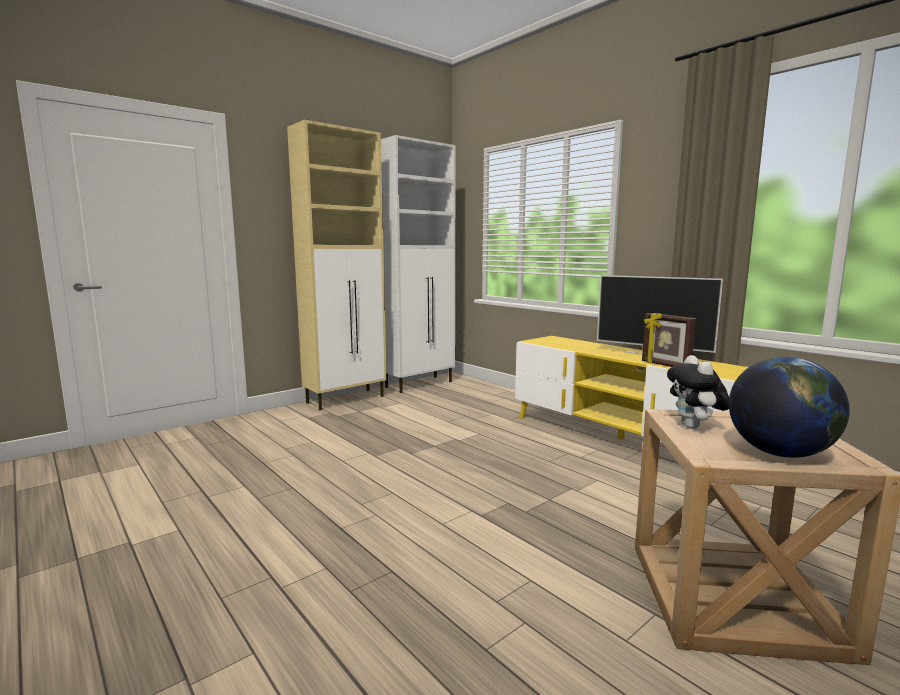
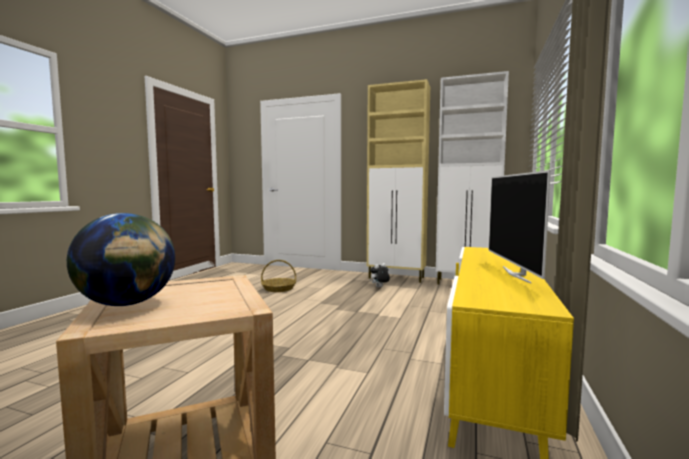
camera: 60 degrees right, 5 degrees down
(261, 466) = (279, 289): none -> basket
(665, 365) = (468, 279): picture frame -> none
(694, 427) = (199, 286): plush toy -> plush toy (379, 287)

